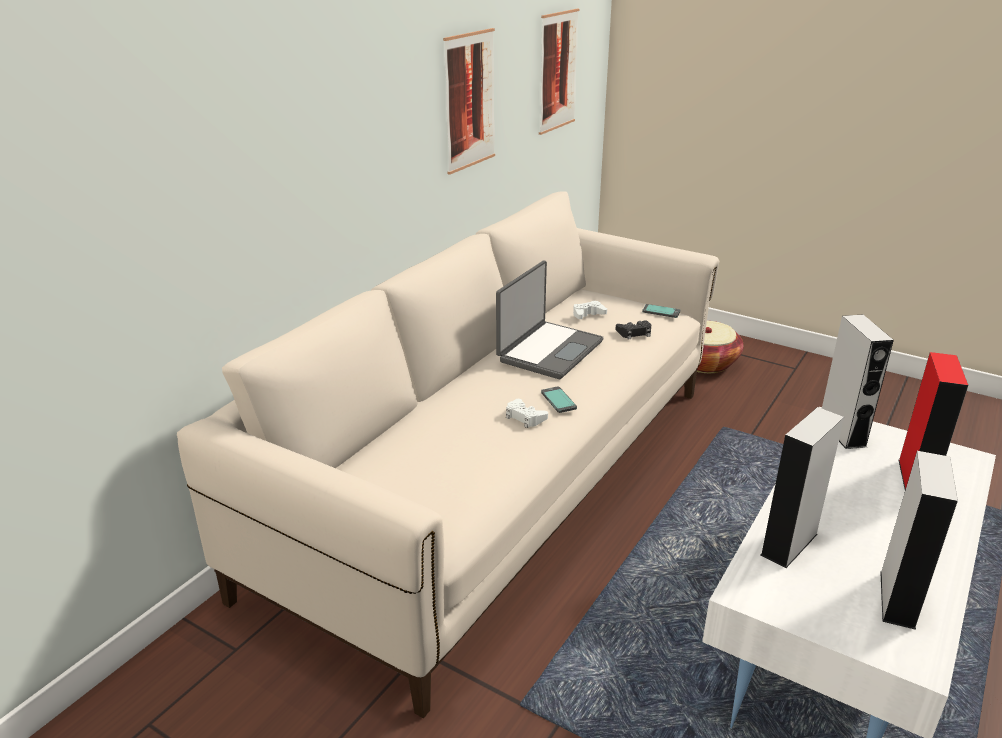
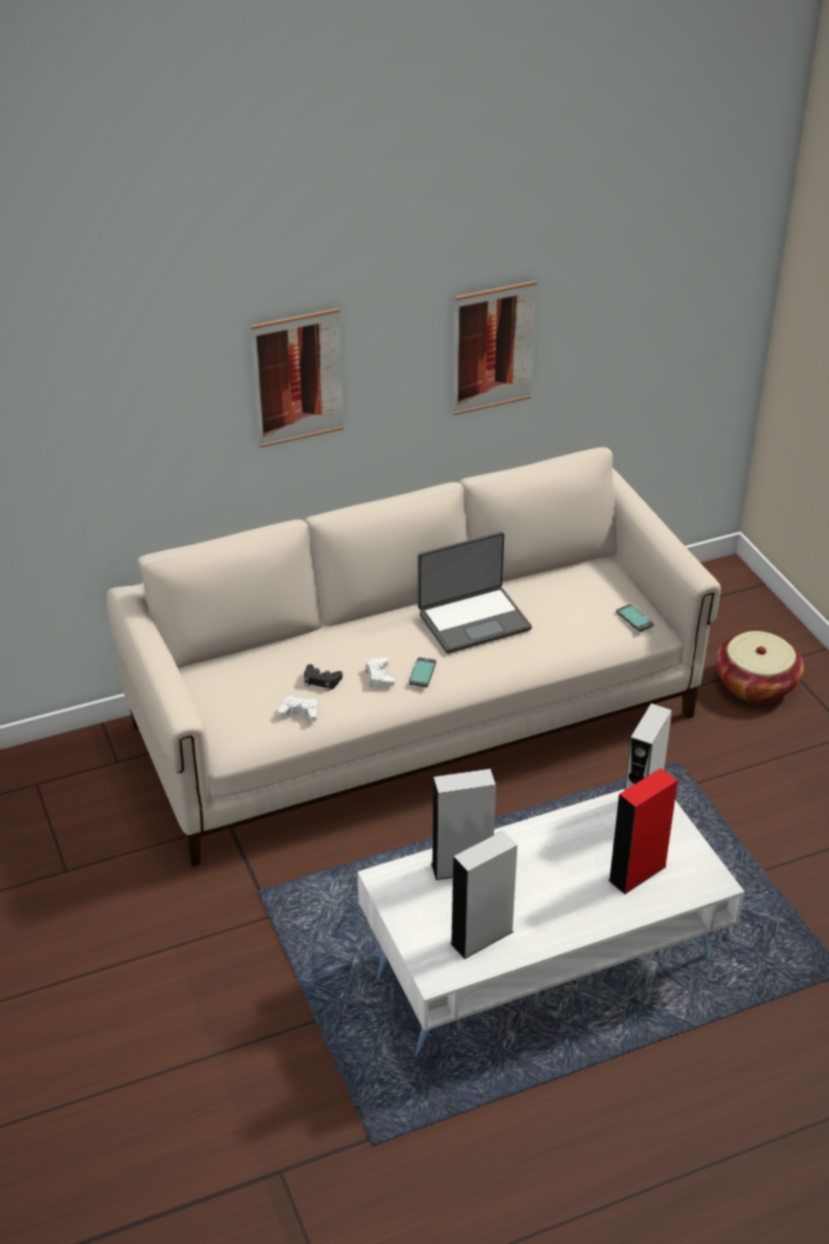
camera: 35 degrees right, 10 degrees up
(558, 71) = (659, 310): picture -> picture (298, 378)
(588, 314) = (560, 593): white game controller -> white game controller (300, 712)
(634, 333) = (573, 633): black game controller -> black game controller (321, 681)

